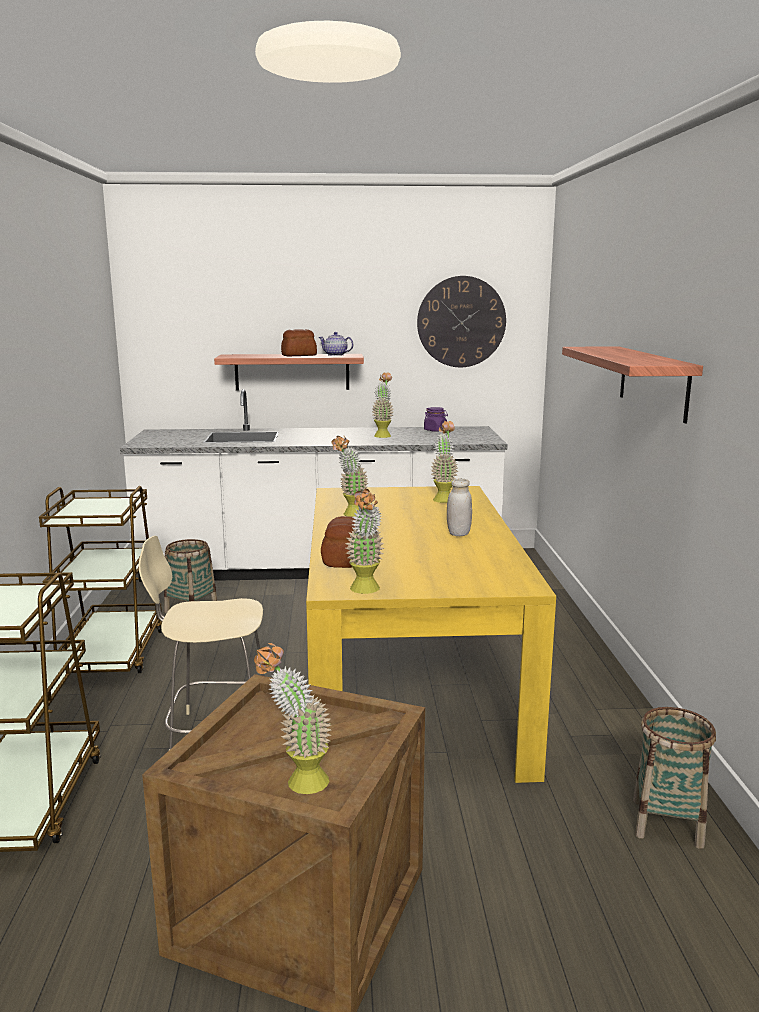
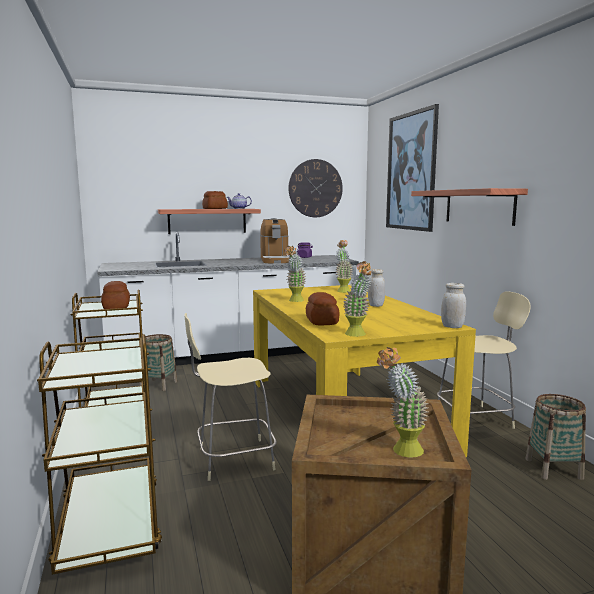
camera: 15 degrees left, 5 degrees down
(107, 508) = (116, 307): none -> bread
(383, 435) = (275, 260): potted plant -> coffee machine
(523, 588) = (452, 327): none -> white jar
(590, 306) = (411, 171): none -> picture
(606, 721) = (476, 419): none -> beige stool

